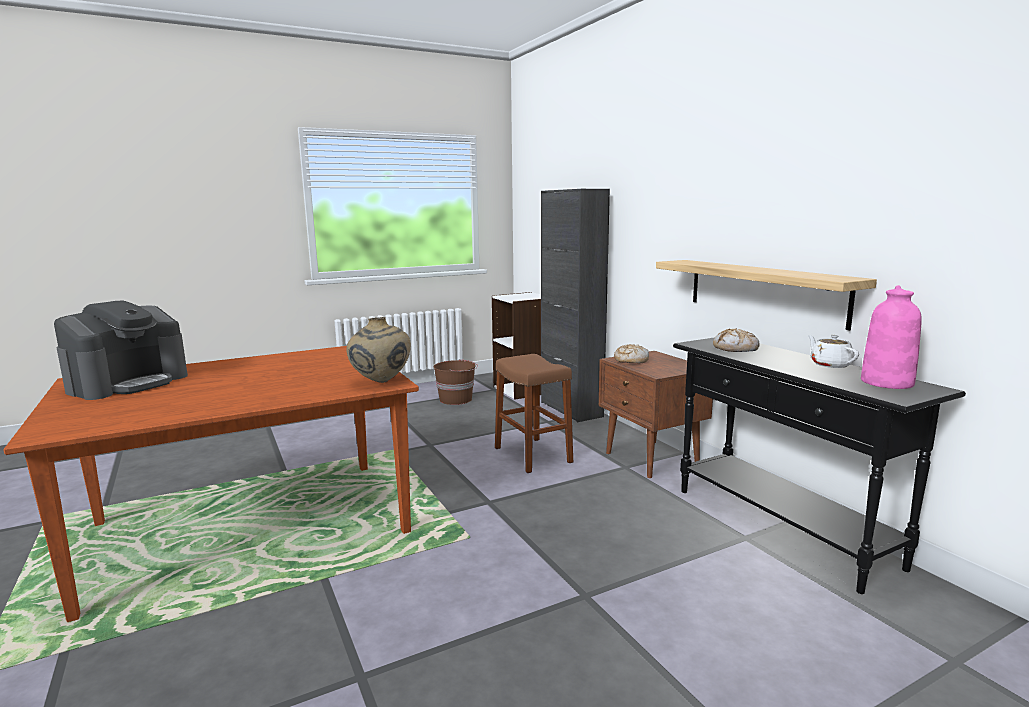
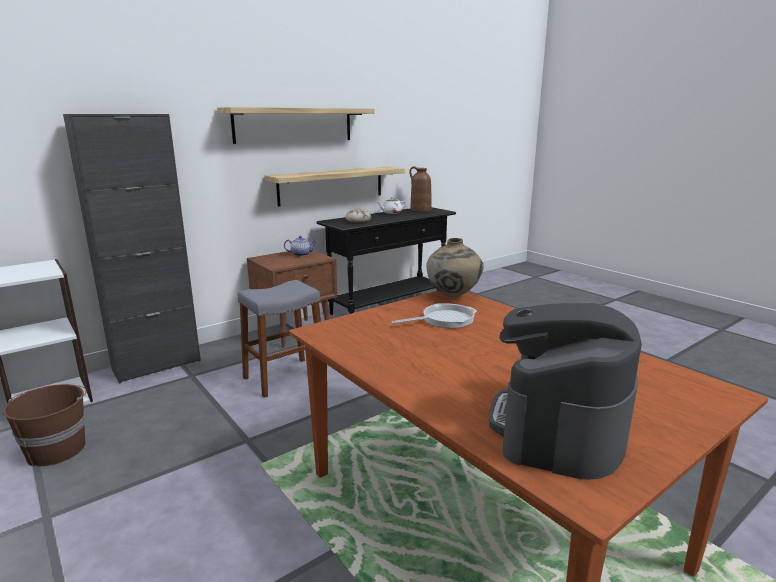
camera: 100 degrees left, 5 degrees up
(129, 383) = (558, 427): coffee machine -> coffee machine turned 90 degrees counterclockwise
(325, 375) = (444, 320): none -> frying pan
(532, 455) = (284, 377): brown stool -> grey stool
(630, 360) = (282, 263): bread -> none
(674, 366) = (301, 254): none -> teapot
(724, 198) = (294, 125): none -> shelf
(886, 382) = (420, 210): pink vase -> brown vase

